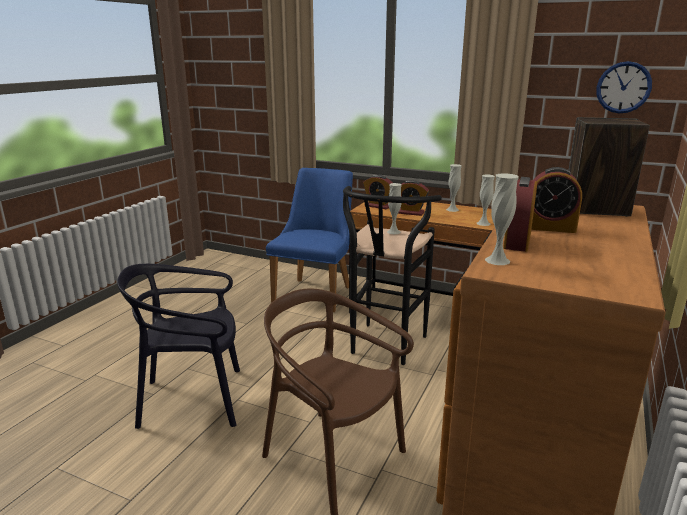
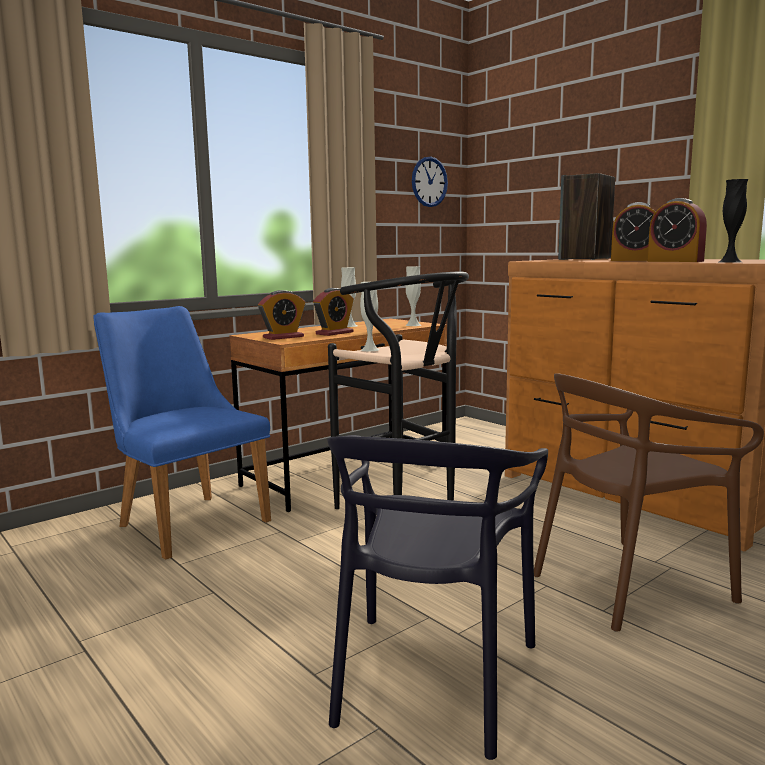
camera: 65 degrees left, 10 degrees down
(497, 260) = (730, 262): white vase -> black vase
(549, 228) = (635, 260): alarm clock -> alarm clock turned 75 degrees clockwise

